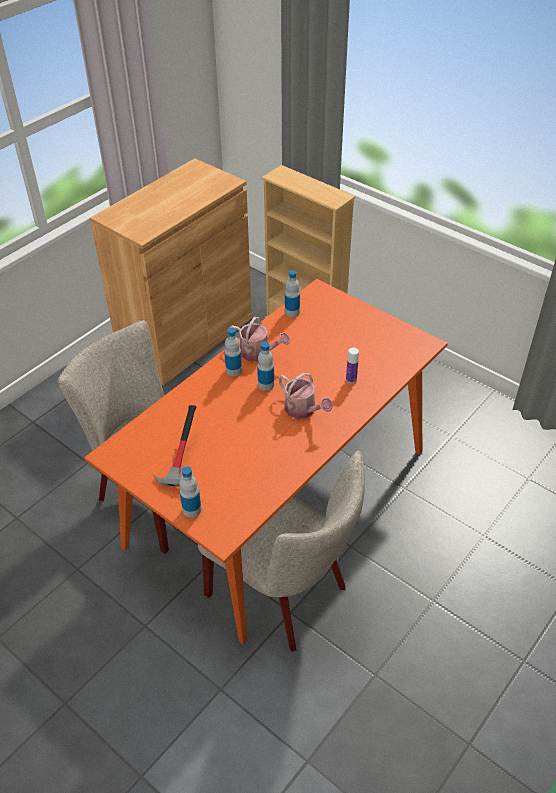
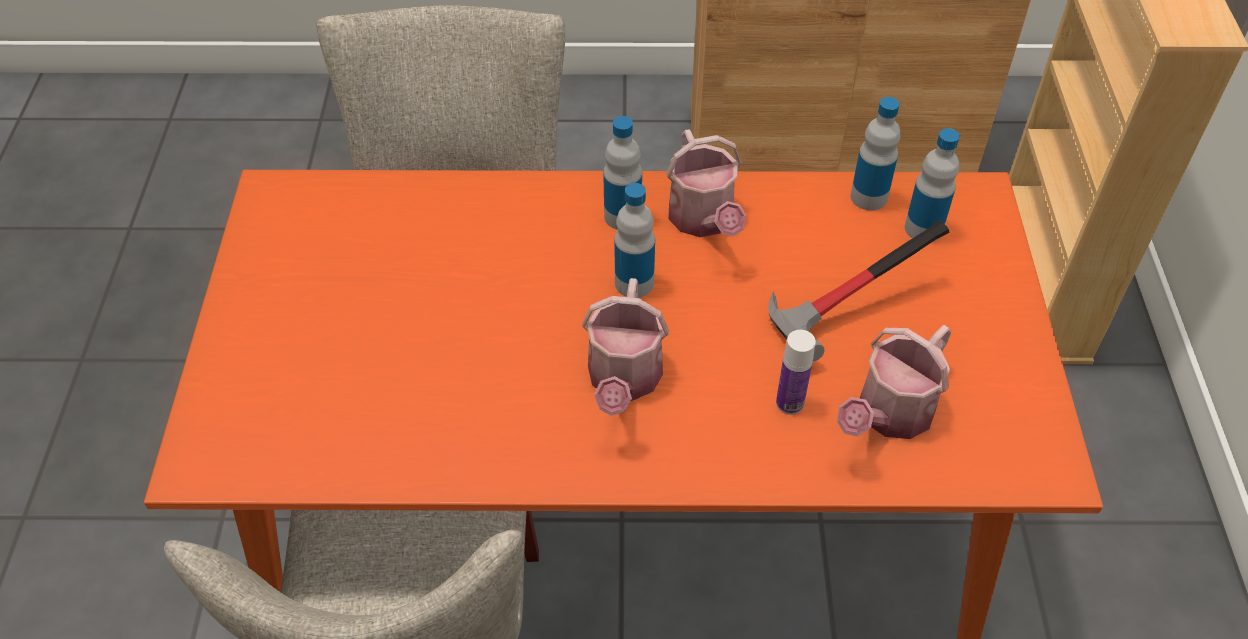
camera: 50 degrees right, 5 degrees up
(185, 462) = (334, 297): hammer -> hammer (848, 317)
(192, 509) = (231, 378): bottle -> bottle (923, 228)
(377, 362) = (889, 415): none -> watering can

